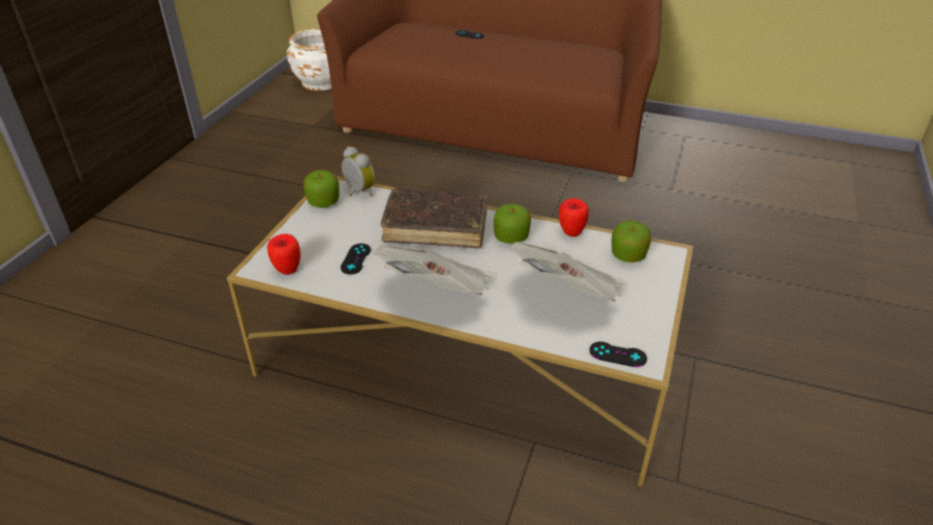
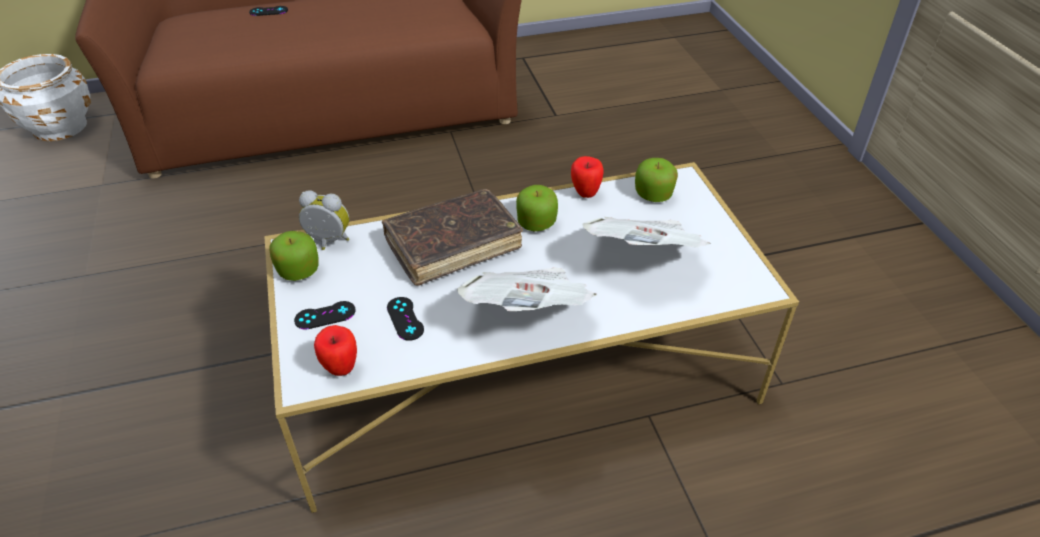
camera: 35 degrees left, 5 degrees up
(617, 354) = (736, 293): black game controller -> black game controller (325, 315)

